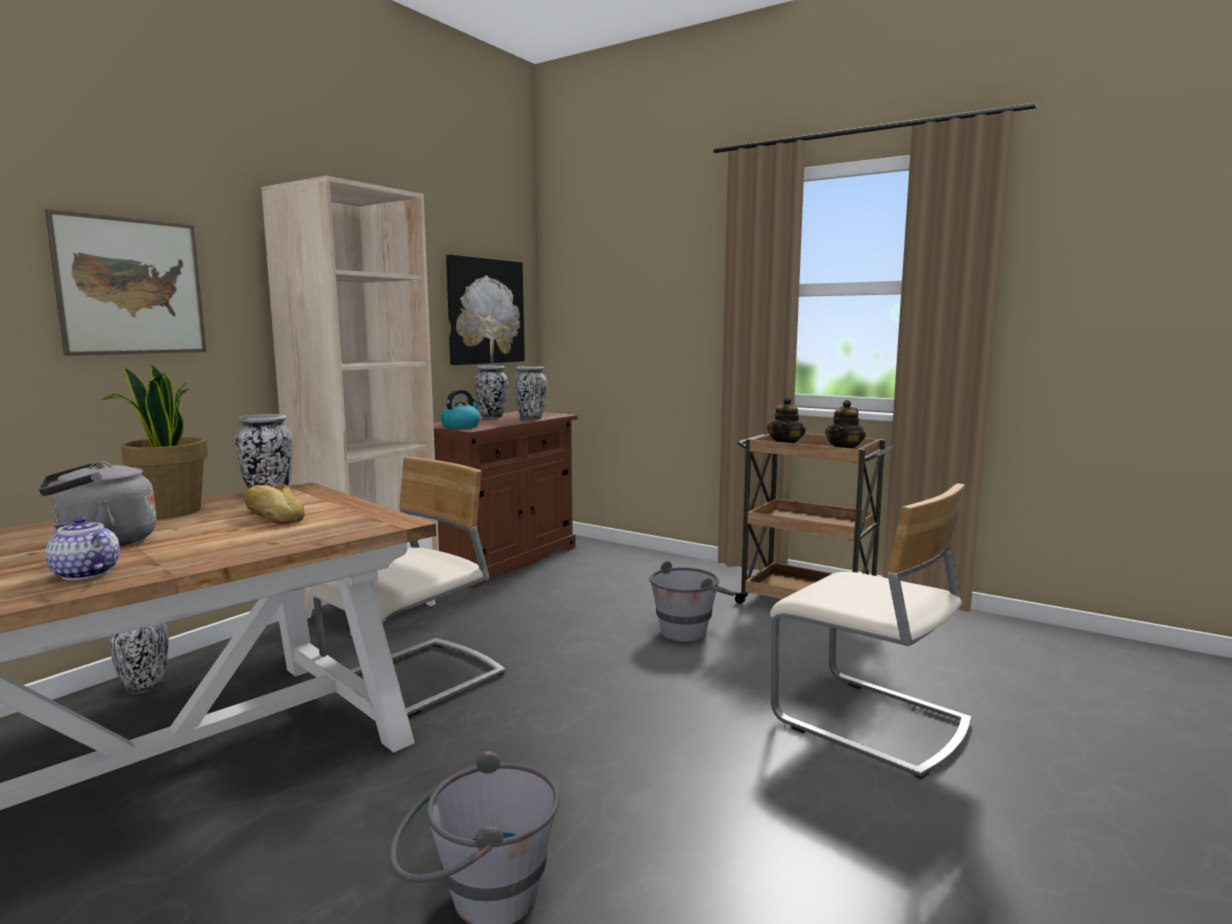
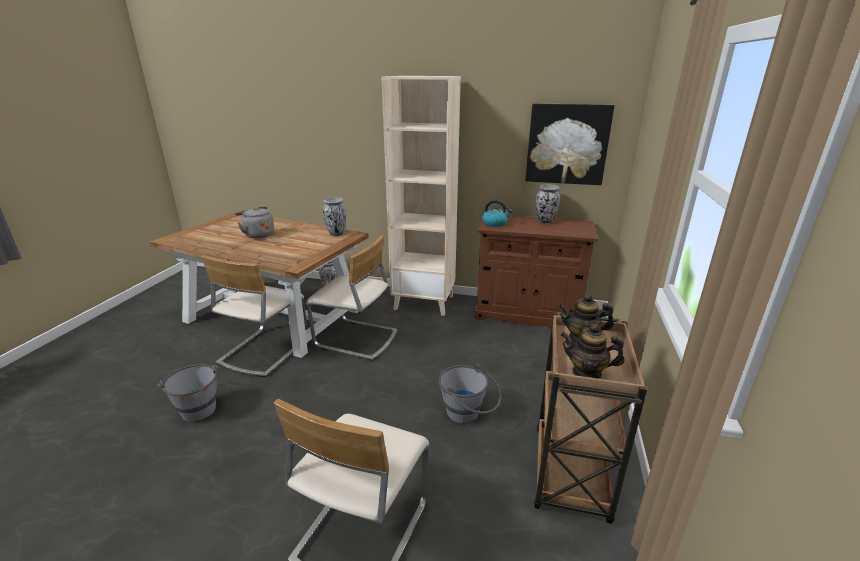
camera: 70 degrees right, 15 degrees up
(85, 574) = (221, 244): teapot -> none
(131, 286) = (343, 129): picture -> none
(170, 512) = (303, 229): potted plant -> none
(274, 515) = (302, 244): bread -> none
(327, 792) = (263, 351): none -> beige chair
(530, 418) = (554, 231): vase -> none

